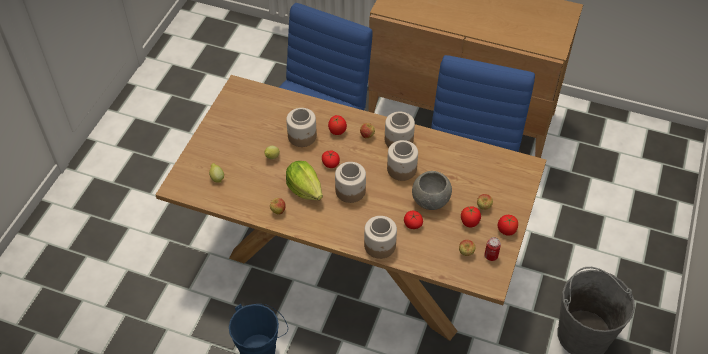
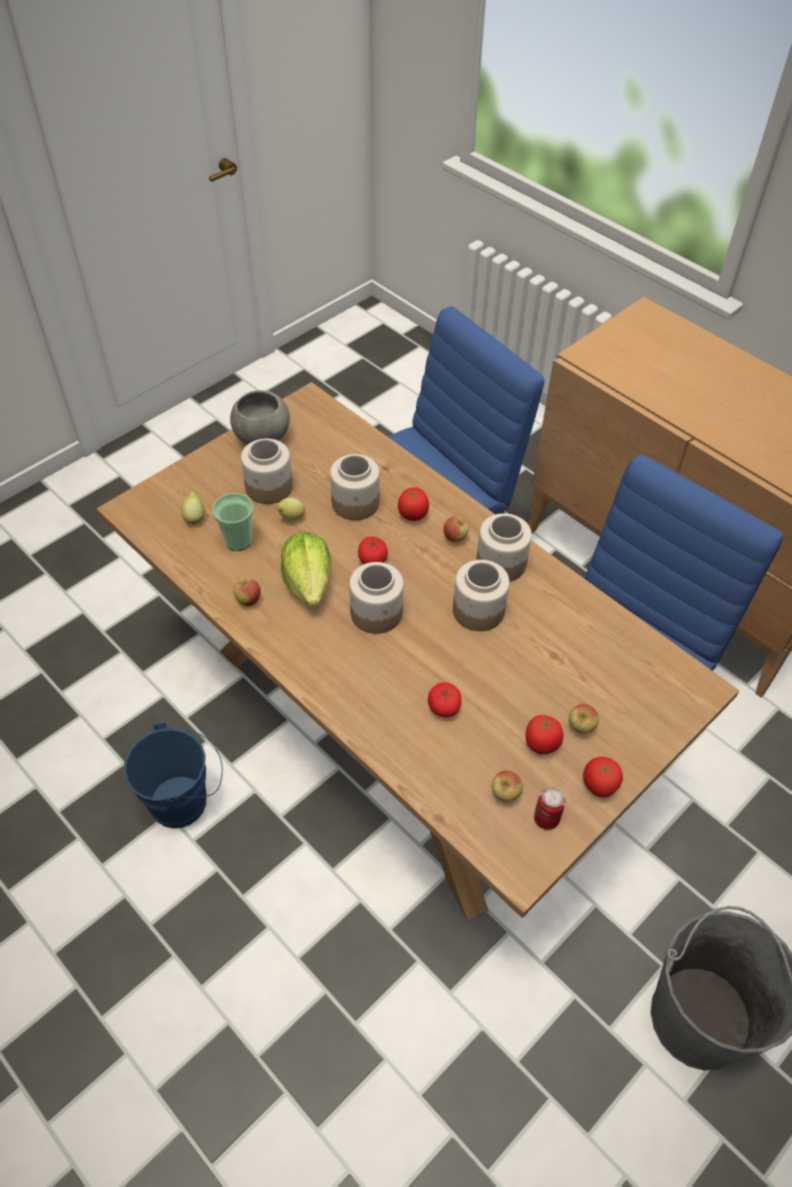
camera: 25 degrees right, 0 degrees up
(251, 181) = (238, 541): none -> cup
(380, 245) = (369, 720): jar -> jar (269, 487)
(431, 200) = (497, 680): grey bowl -> grey bowl (263, 437)

